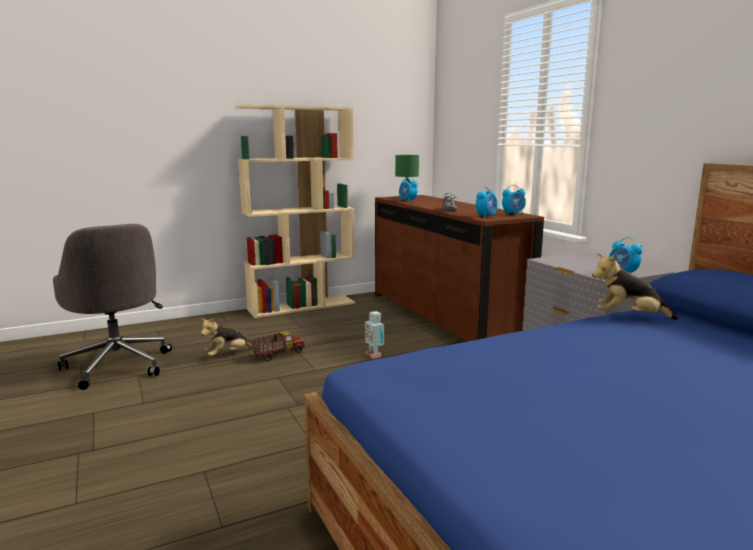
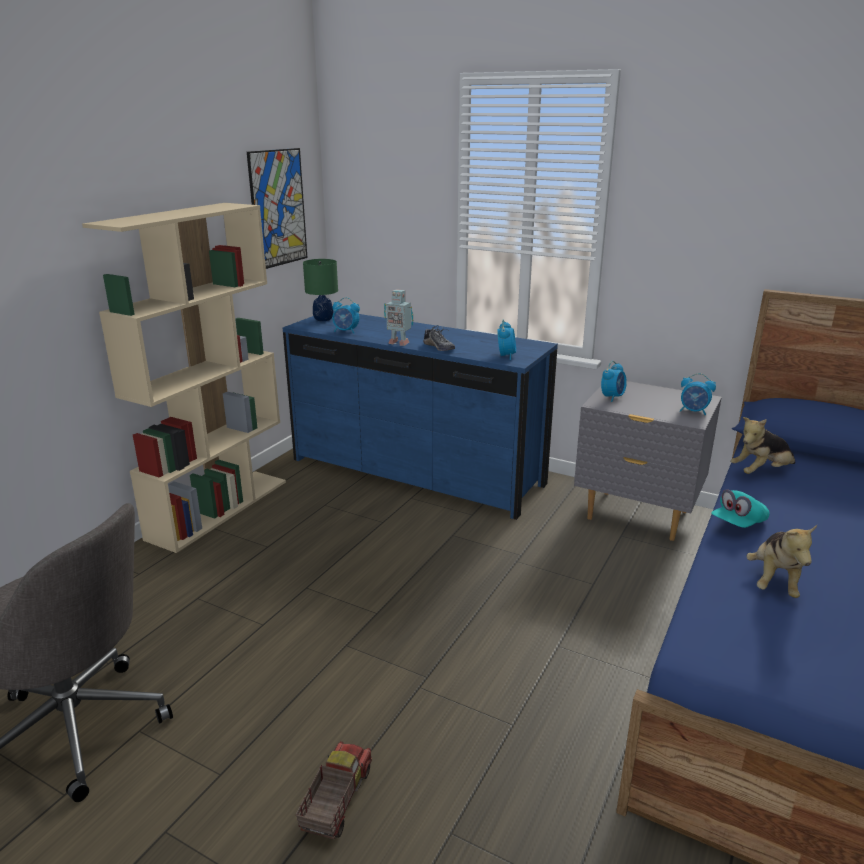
camera: 35 degrees left, 10 degrees up
(227, 355) = (227, 635): plush toy -> plush toy (774, 581)
(278, 354) = (297, 606): toy truck -> toy truck (336, 801)
(374, 355) = (414, 562): toy robot -> toy robot (398, 343)
(388, 119) = (278, 208): none -> picture
(444, 316) = (417, 472): brown dresser -> blue dresser
(513, 214) = (521, 344): alarm clock -> alarm clock (612, 397)
(535, 332) = (738, 523): none -> turquoise cap

